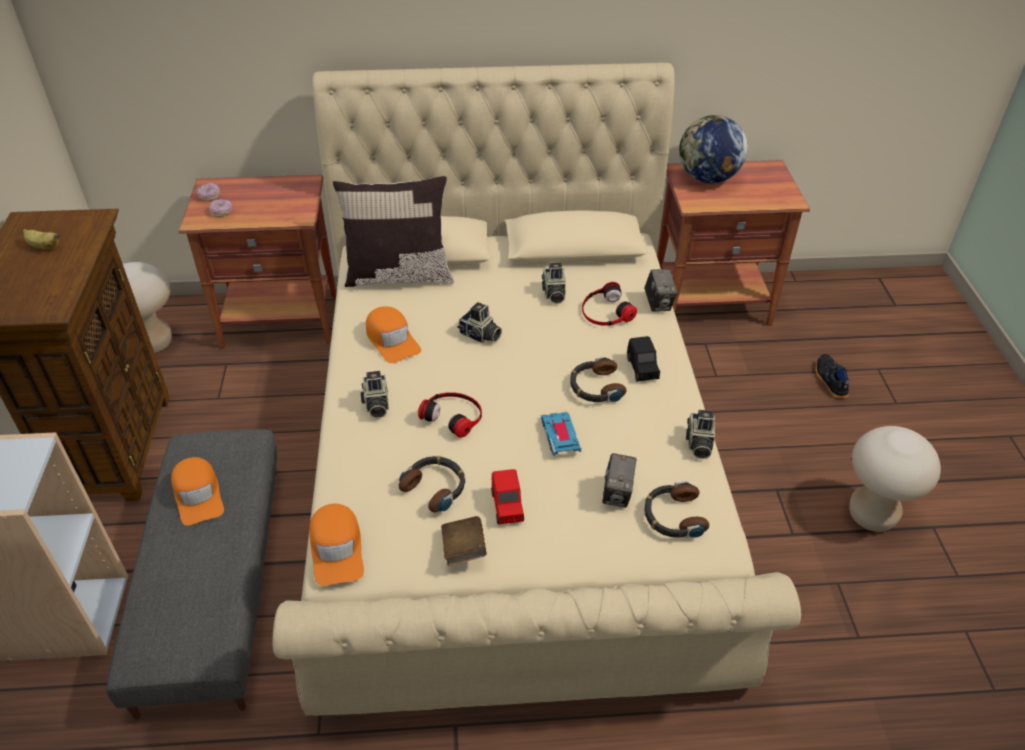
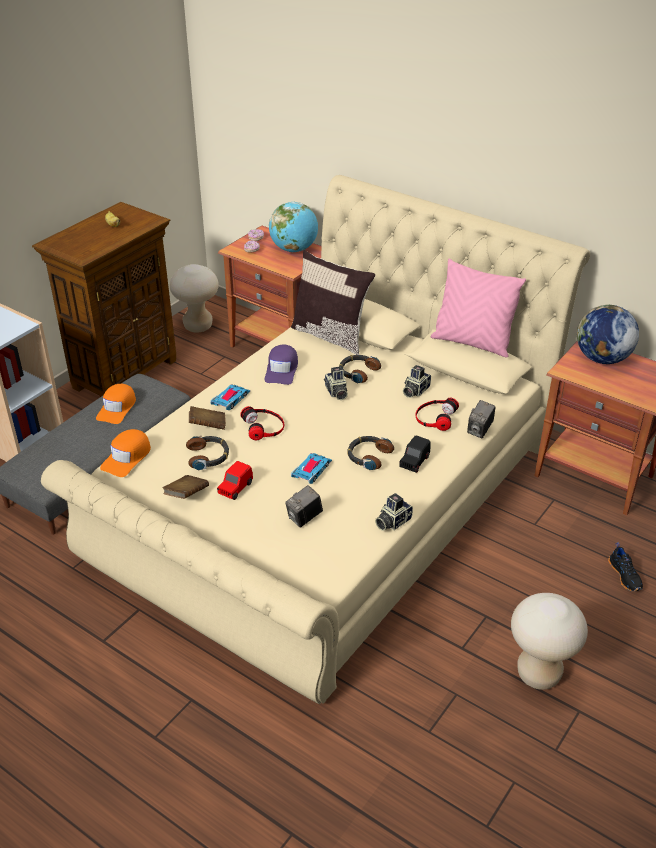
camera: 40 degrees right, 5 degrees down
(273, 191) = (294, 249): none -> globe
(376, 404) = (230, 399): camera -> toy car
(389, 451) = (207, 426): none -> brown book
(392, 340) = (282, 370): orange cap -> purple cap
(572, 215) = (472, 343): none -> pink pillow
(673, 516) = (321, 548): headphones -> headphones (358, 372)
(830, 381) = (625, 576): black shoe -> black shoe turned 135 degrees clockwise

